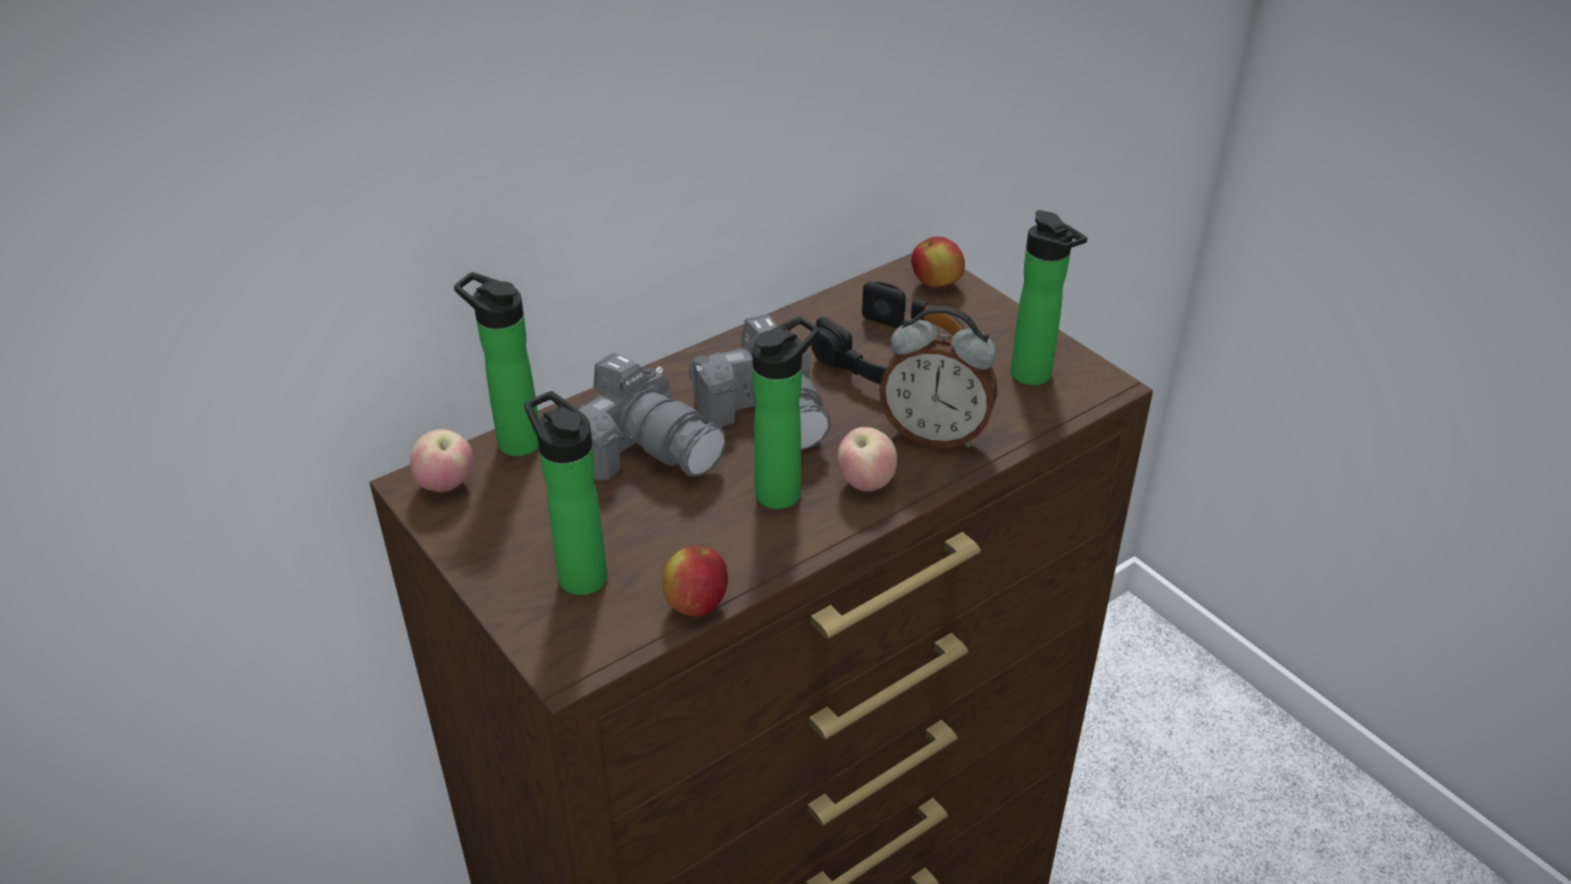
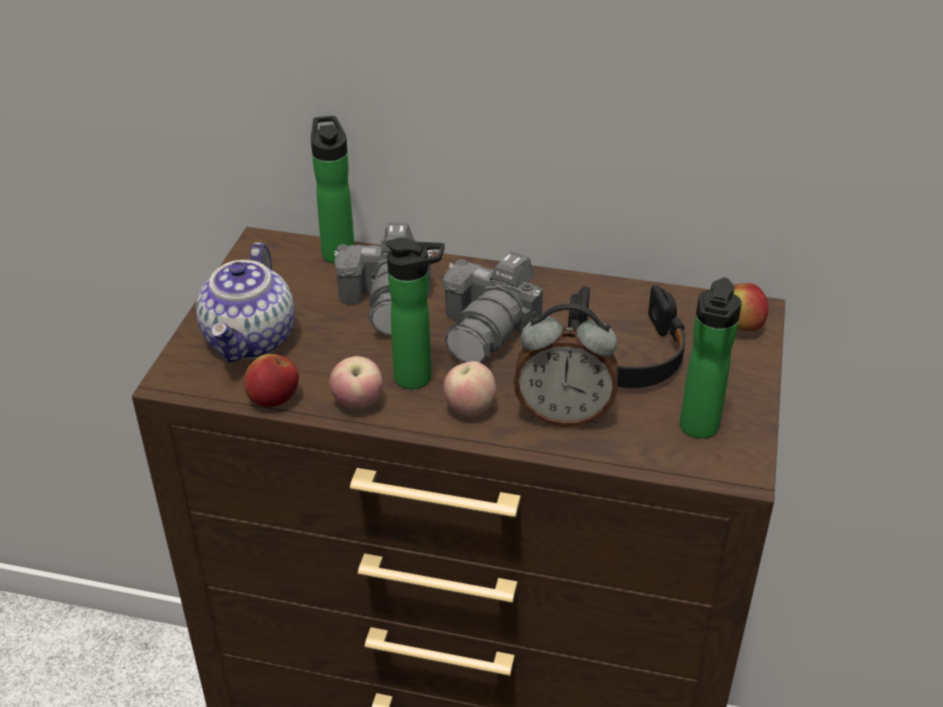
camera: 50 degrees right, 0 degrees up
(446, 485) = (272, 252): apple -> apple (358, 403)
(578, 574) = (251, 340): bottle -> teapot
(935, 434) = (563, 414): alarm clock -> alarm clock turned 60 degrees counterclockwise

